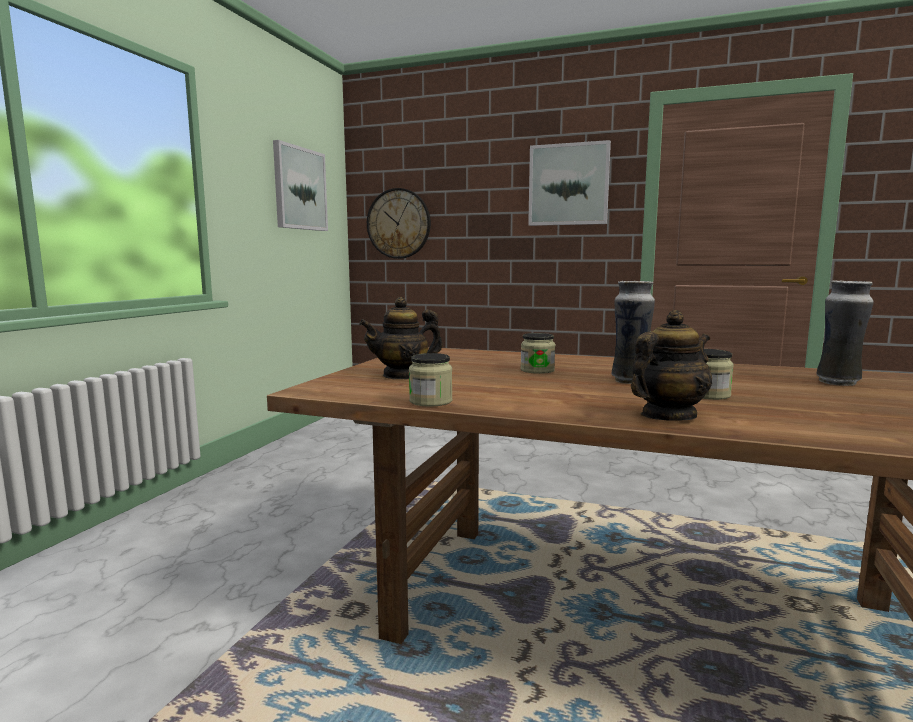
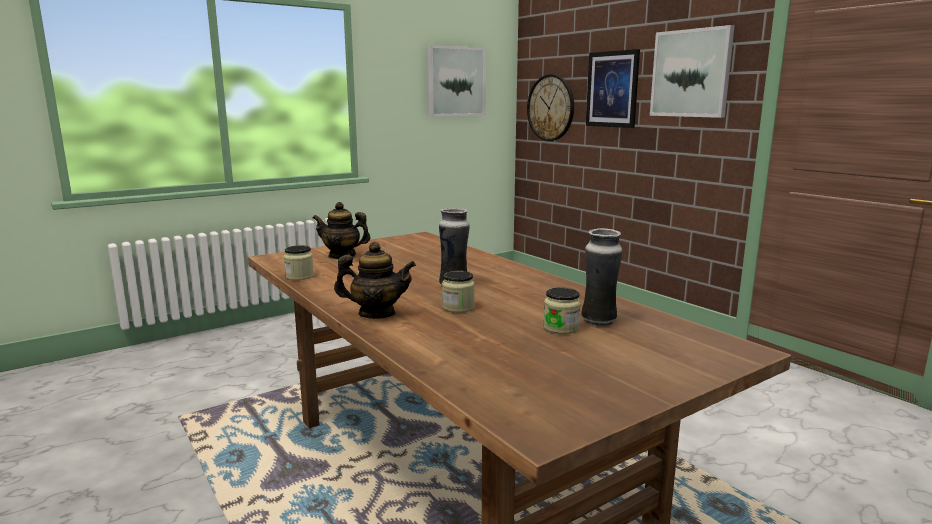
camera: 35 degrees right, 5 degrees up
(478, 202) = (612, 89): none -> picture
(537, 370) = (428, 267): jar -> jar (561, 328)

